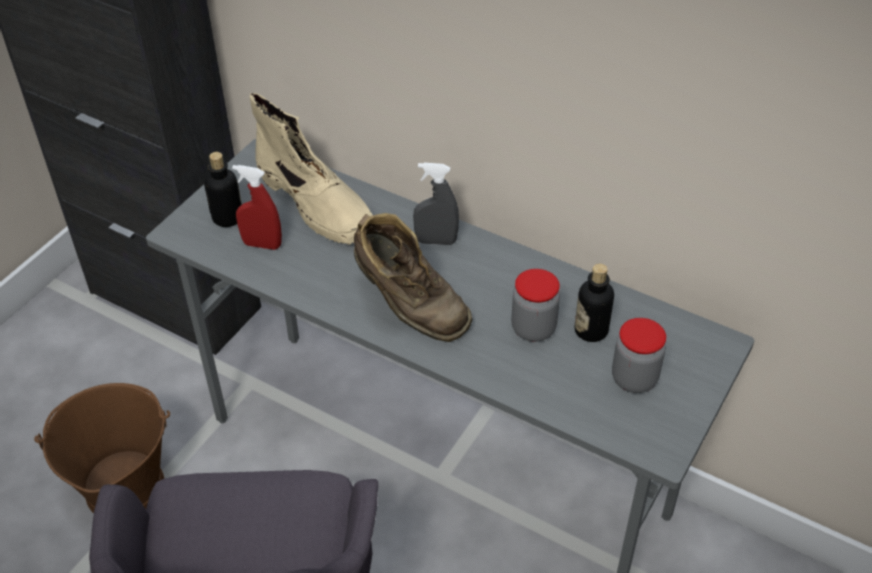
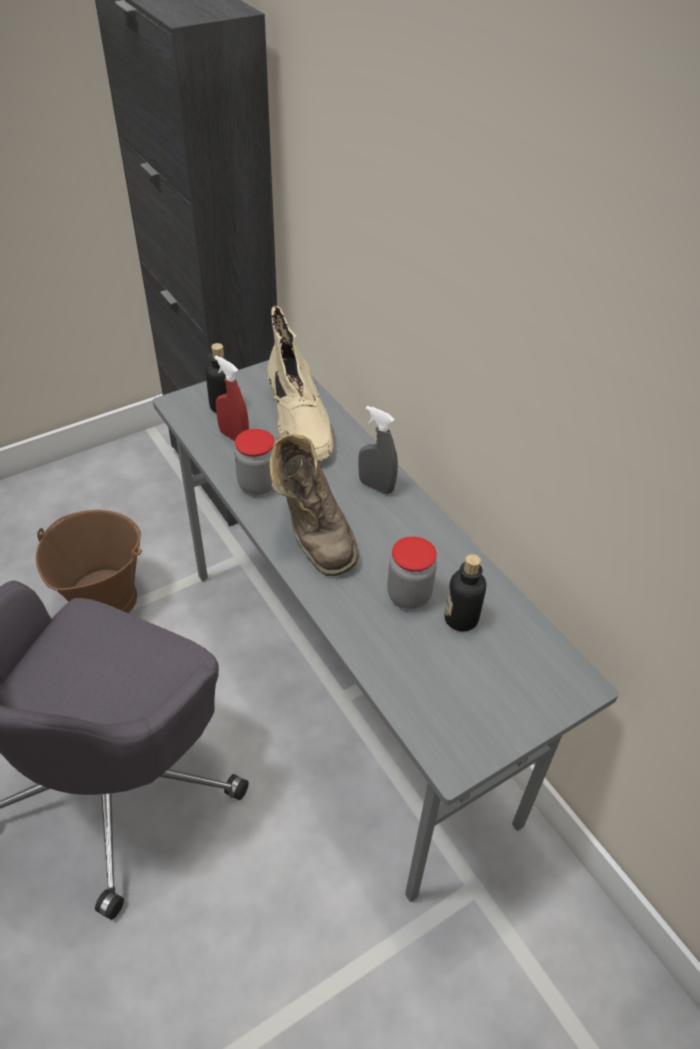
camera: 25 degrees right, 0 degrees up
(634, 379) = (472, 680): jar -> jar (257, 484)

